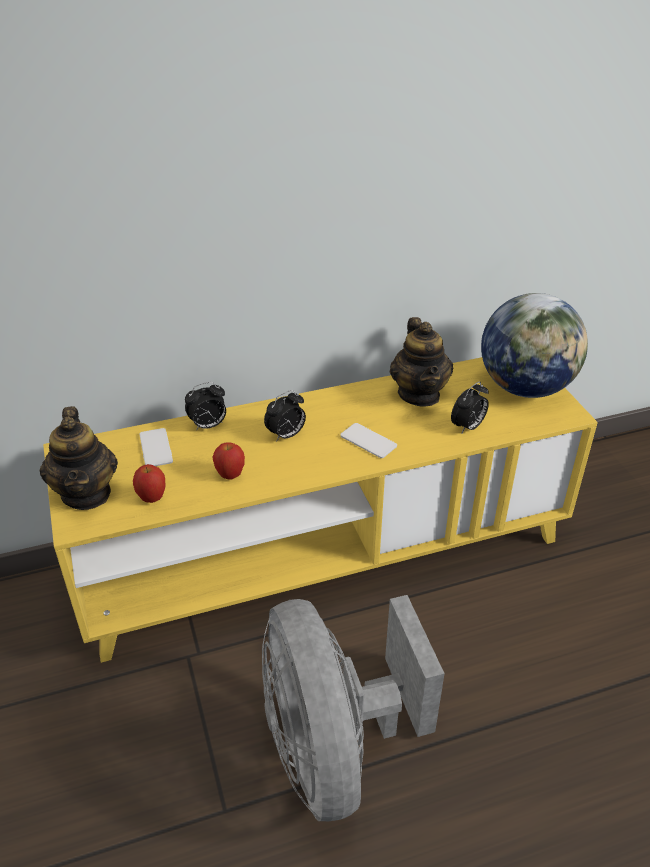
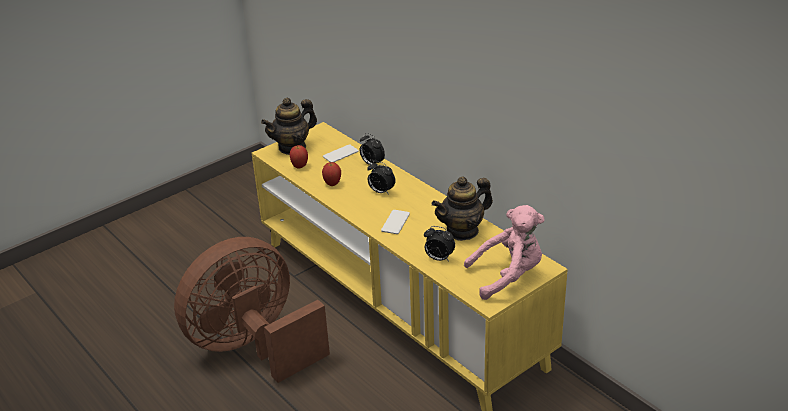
camera: 70 degrees right, 5 degrees down
(335, 747) = (253, 347): grey fan -> brown fan
(525, 387) = (508, 276): globe -> pink plush toy

